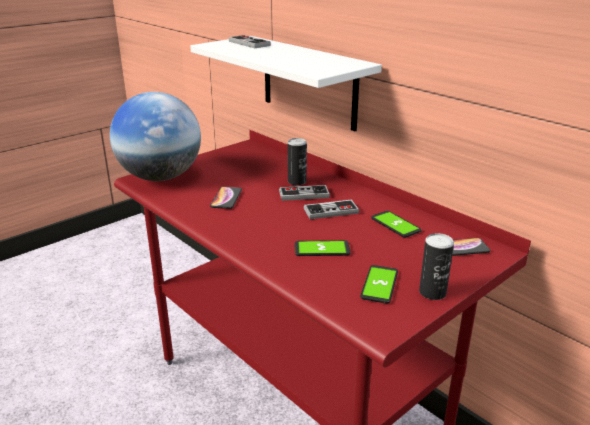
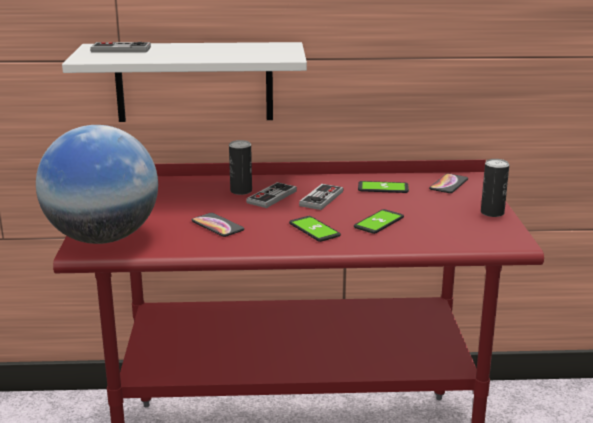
camera: 50 degrees left, 5 degrees down
(379, 285) = (459, 223): phone -> phone (314, 230)

